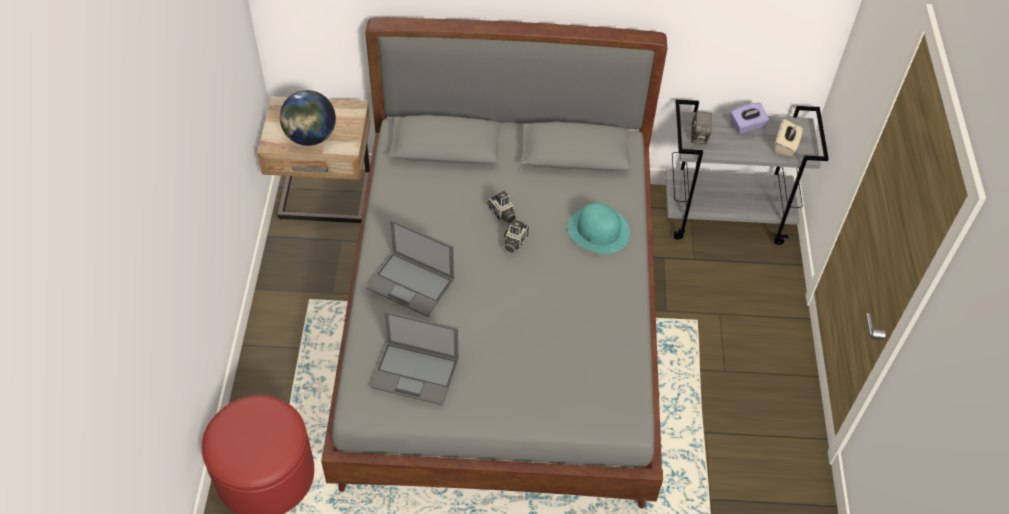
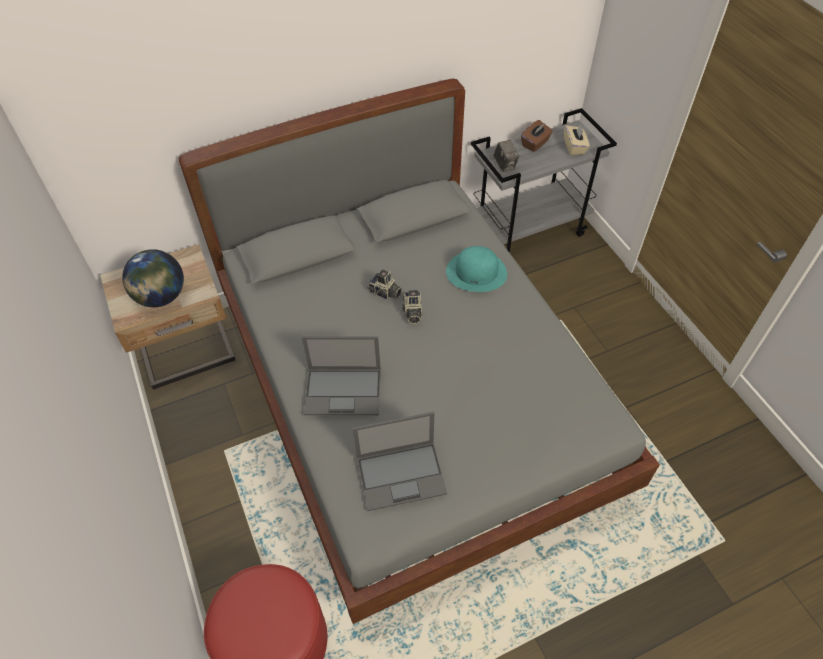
camera: 25 degrees left, 0 degrees up
(747, 126) = (535, 143): purple tissue box -> brown tissue box

